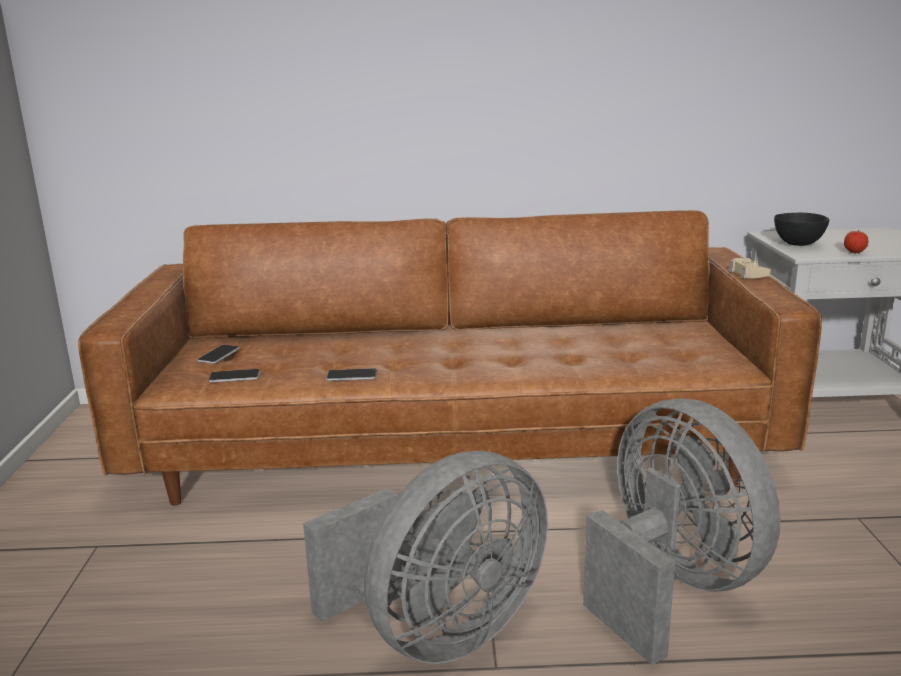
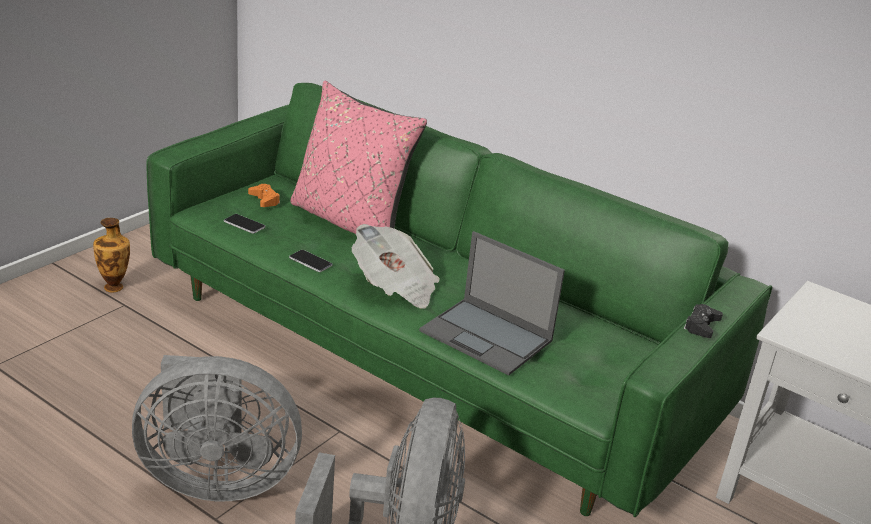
camera: 35 degrees right, 10 degrees up
(59, 536) = (114, 287): none -> vase
(219, 355) = (264, 200): phone -> orange game controller
(326, 341) = (350, 221): none -> pink pillow
(453, 444) = (425, 354): brown sofa -> green sofa
(456, 363) = (395, 287): none -> newspaper
(586, 361) = (487, 336): none -> laptop
(748, 274) = (701, 326): beige game controller -> black game controller
(798, 244) = (810, 320): black bowl -> none
(854, 252) = (839, 356): apple -> none

